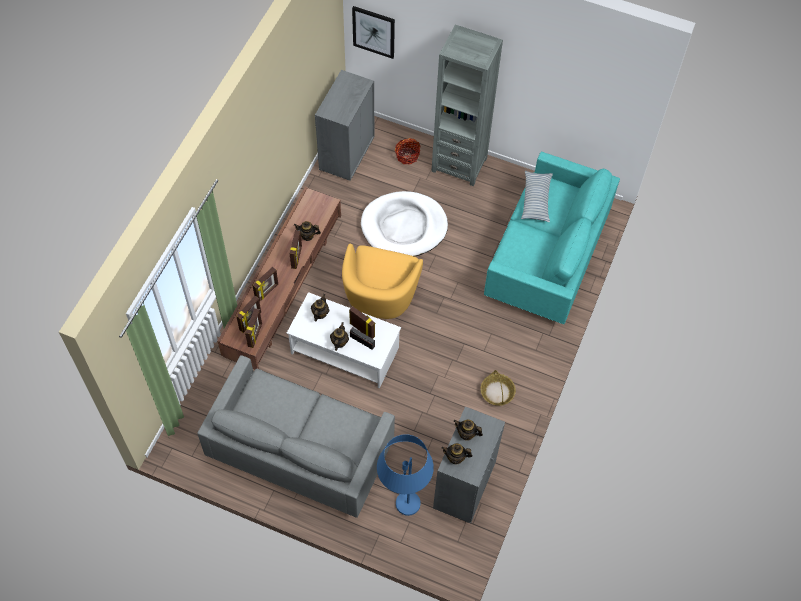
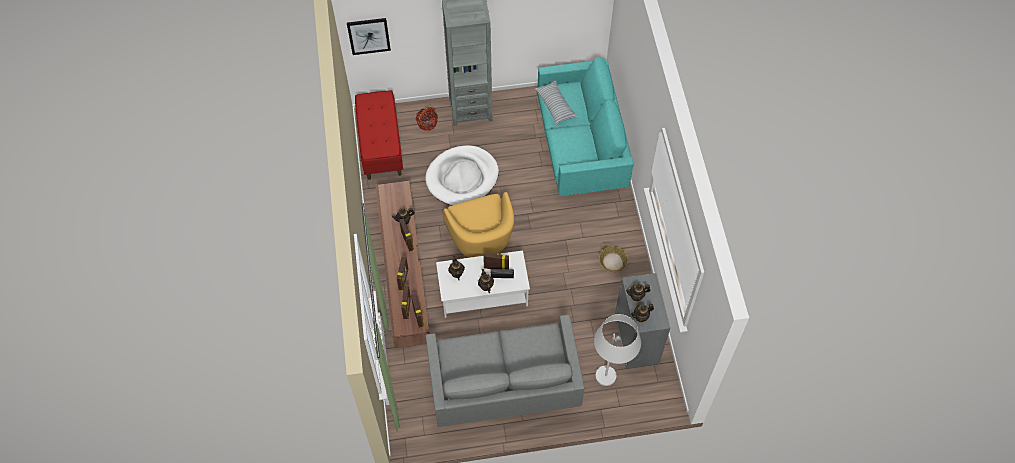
camera: 30 degrees left, 0 degrees up
(347, 155) = (380, 146): grey cabinet -> red bench
(402, 516) = (608, 387): blue floor lamp -> white floor lamp

